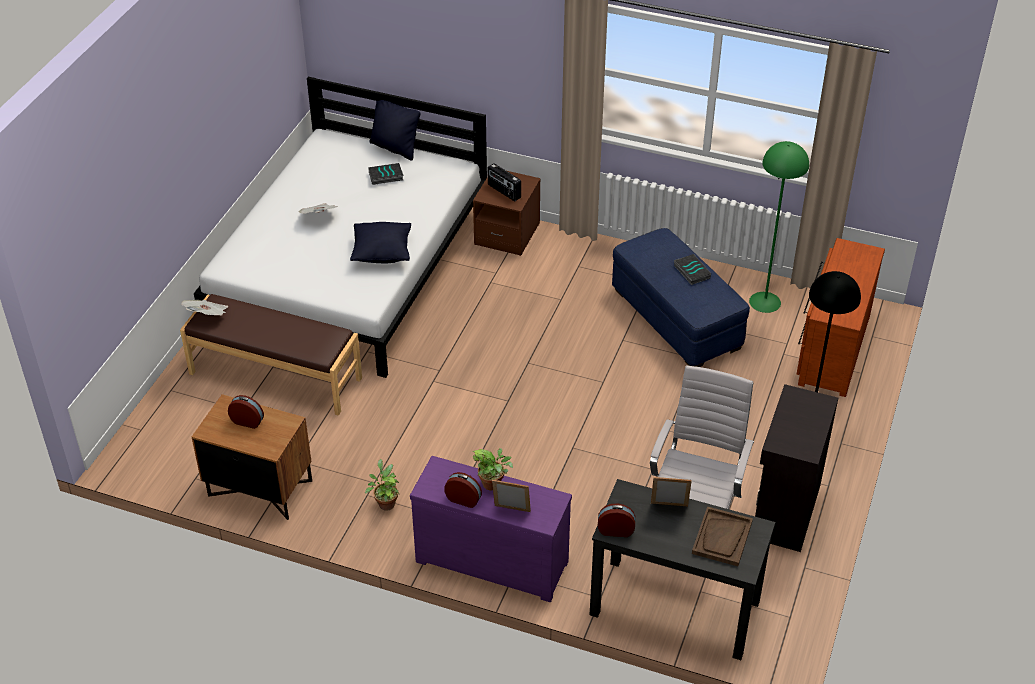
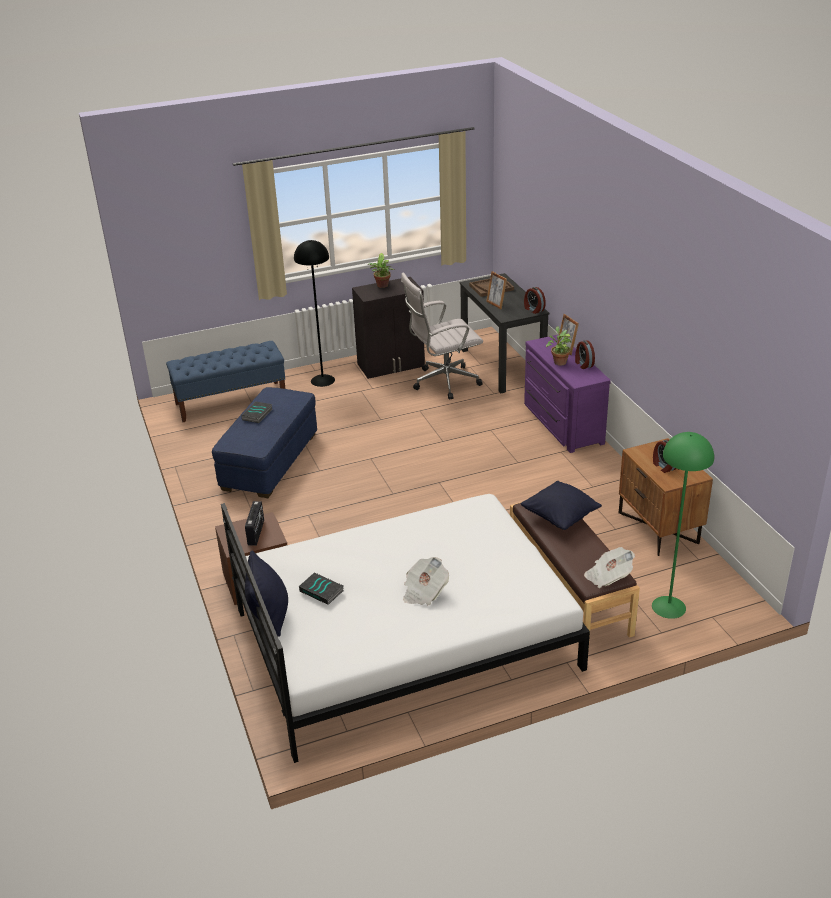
camera: 130 degrees left, 10 degrees down
(382, 254) = (422, 531): black pillow -> black pillow (560, 518)
(385, 503) = (587, 477): potted plant -> potted plant (382, 286)
(764, 301) = (209, 439): green floor lamp -> green floor lamp (668, 607)
(831, 348) = (231, 401): brown dresser -> blue bench

